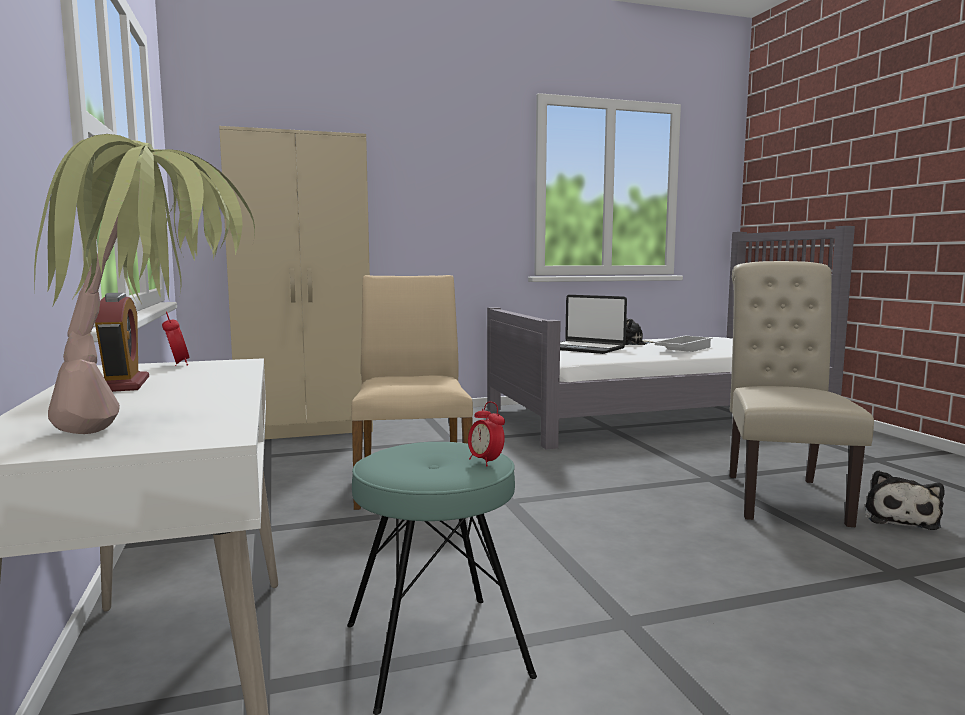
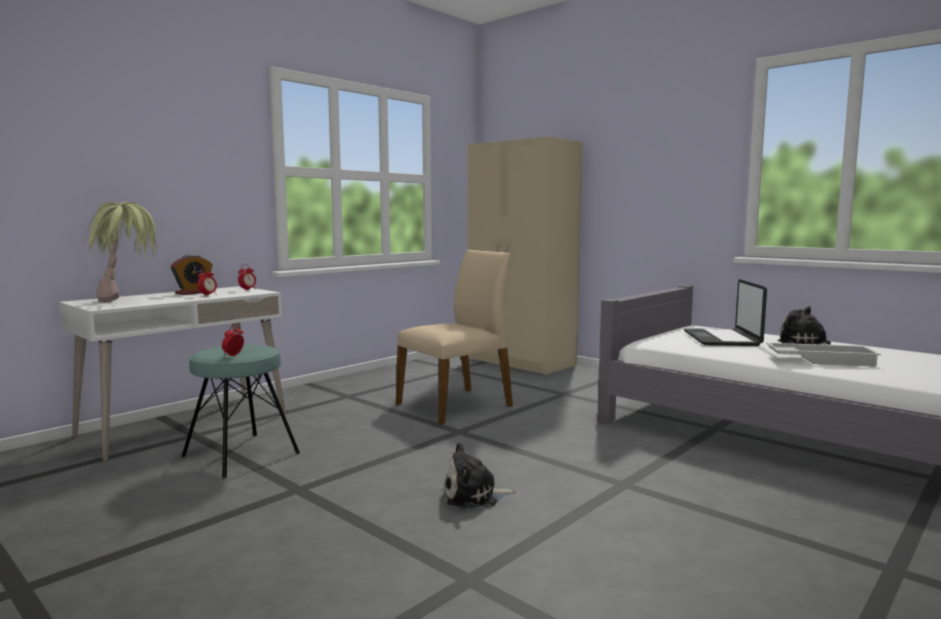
camera: 60 degrees right, 0 degrees up
(198, 380) = (208, 295): none -> alarm clock
(781, 495) = (624, 518): beige chair -> none
(900, 518) = (641, 583): plush toy -> plush toy (474, 496)

